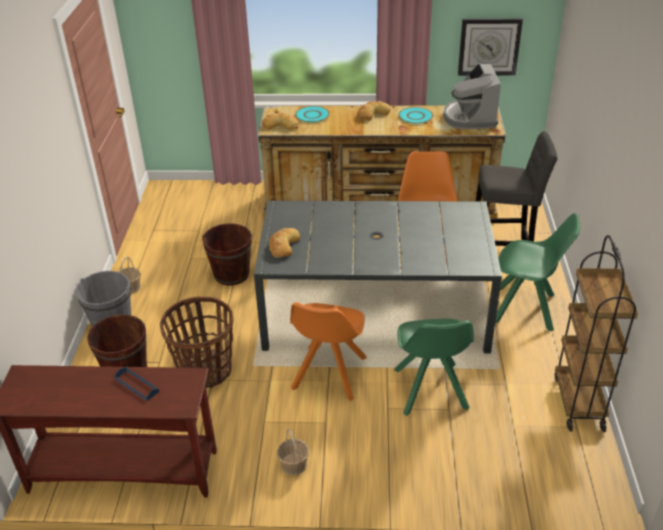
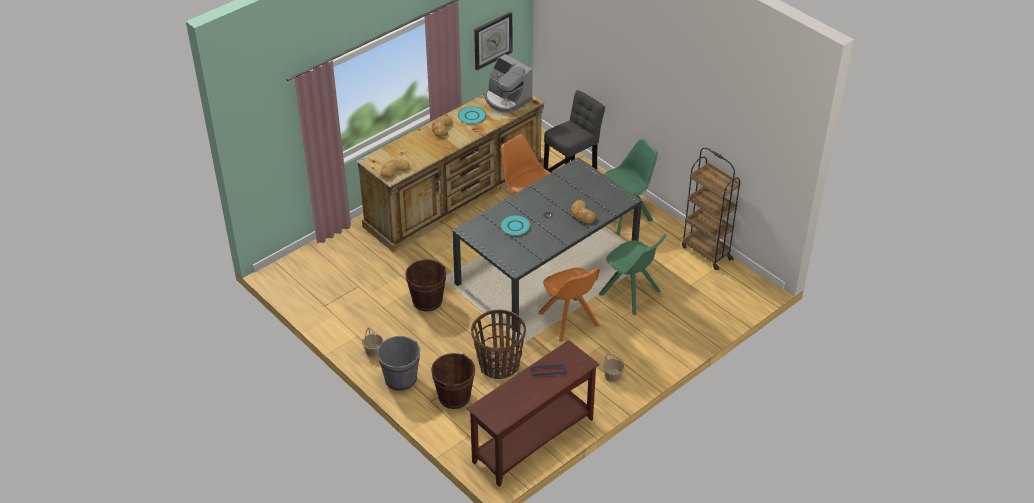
camera: 45 degrees left, 5 degrees up
(283, 246) = (506, 252): bread -> bread (582, 214)
(312, 115) = (403, 151): turquoise plate -> turquoise plate (515, 226)

